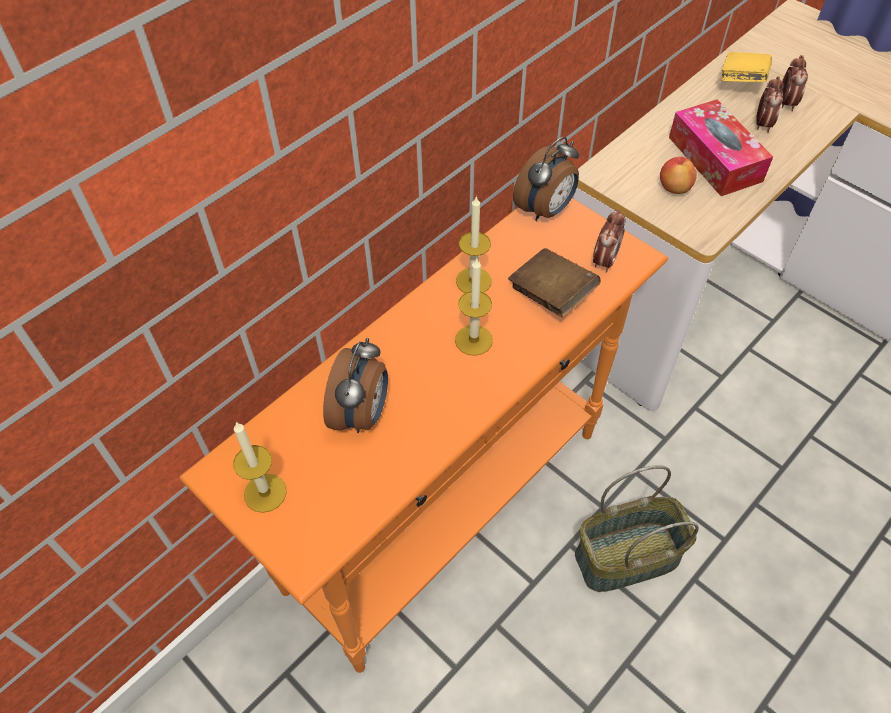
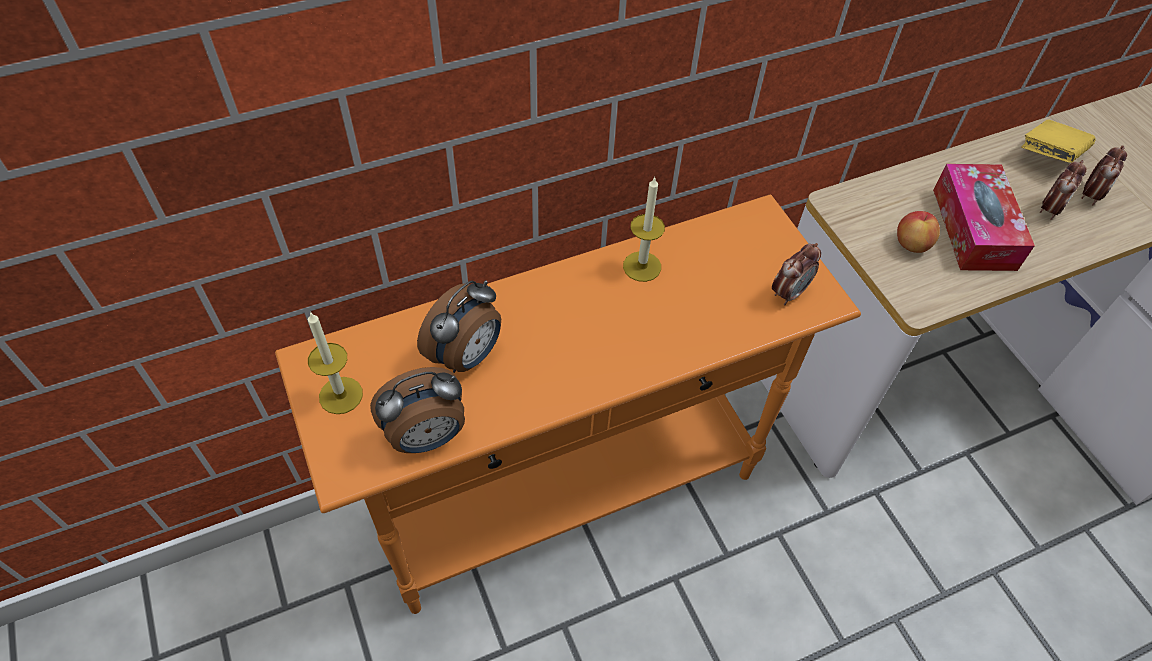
camera: 20 degrees right, 0 degrees up
(473, 340) = (611, 324): candle -> none
(545, 210) = (753, 221): alarm clock -> alarm clock (427, 437)
(551, 295) = (714, 308): brown book -> none
(627, 559) = (727, 617): basket -> none

